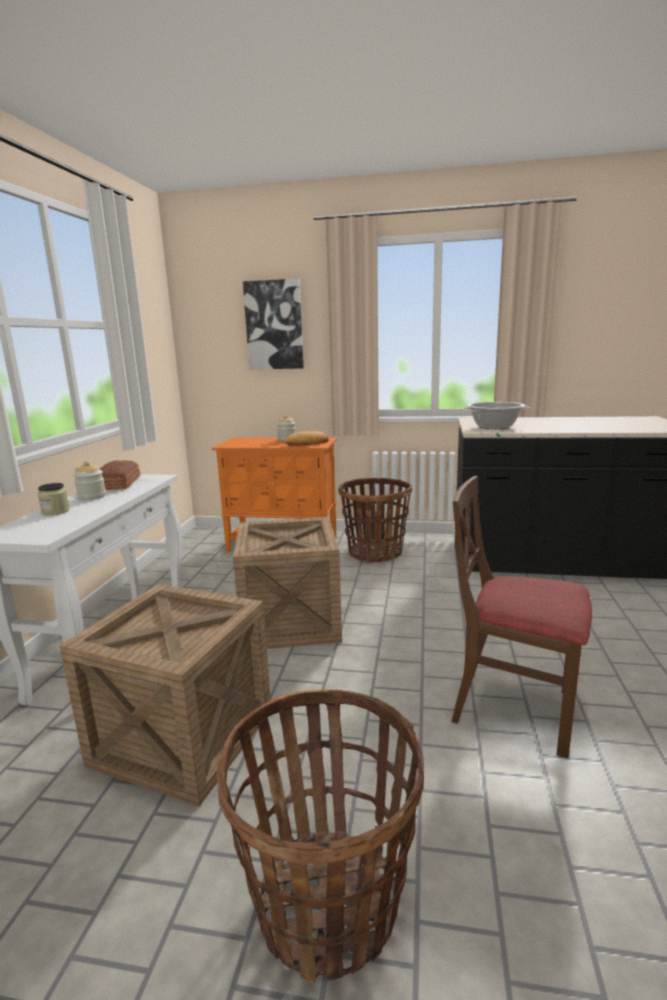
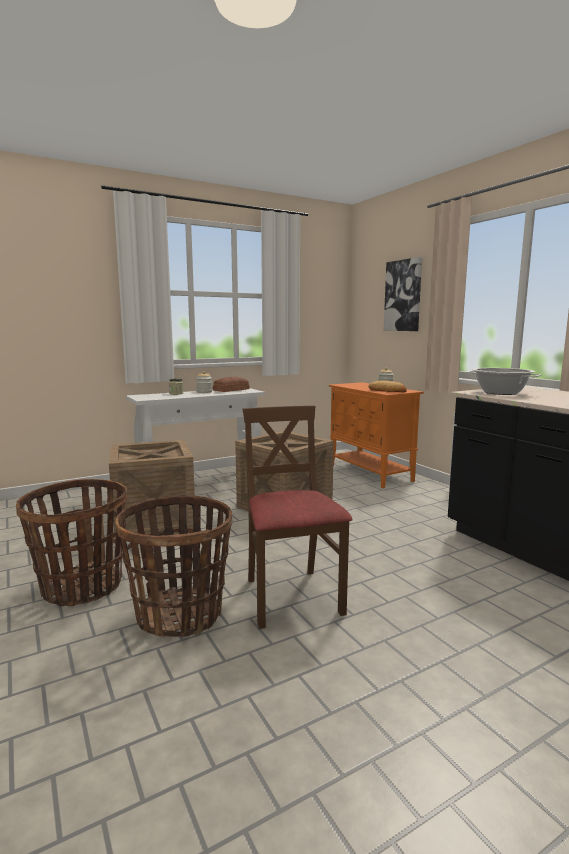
camera: 50 degrees right, 5 degrees down
(375, 553) = (420, 498): basket -> basket (180, 615)

